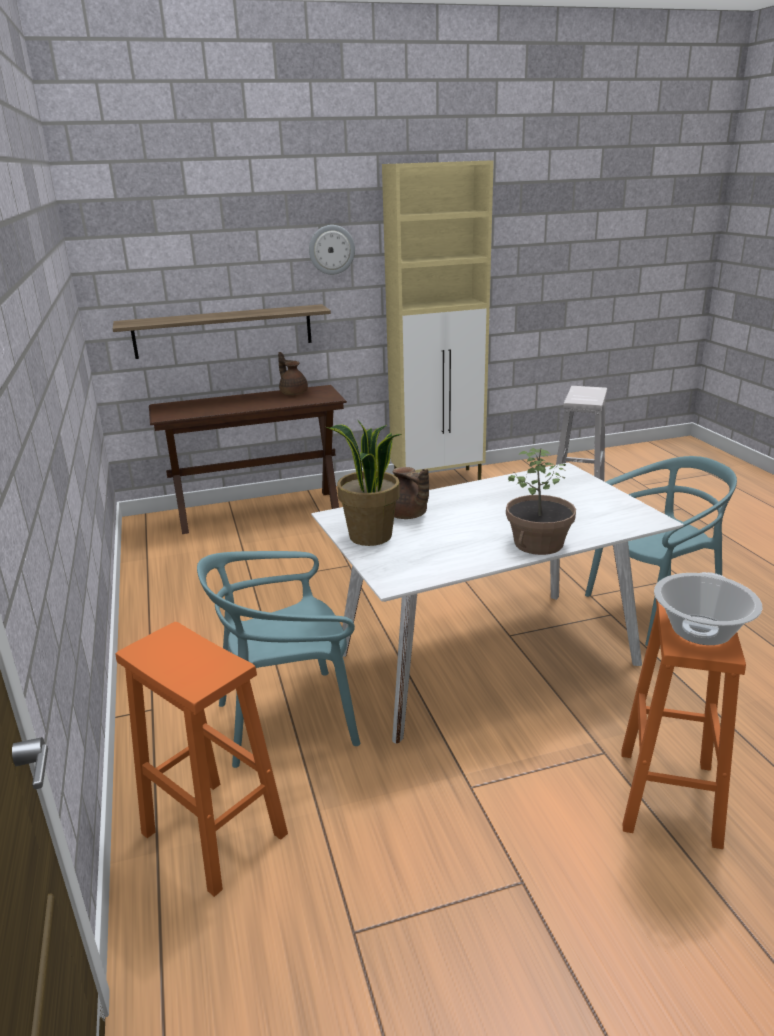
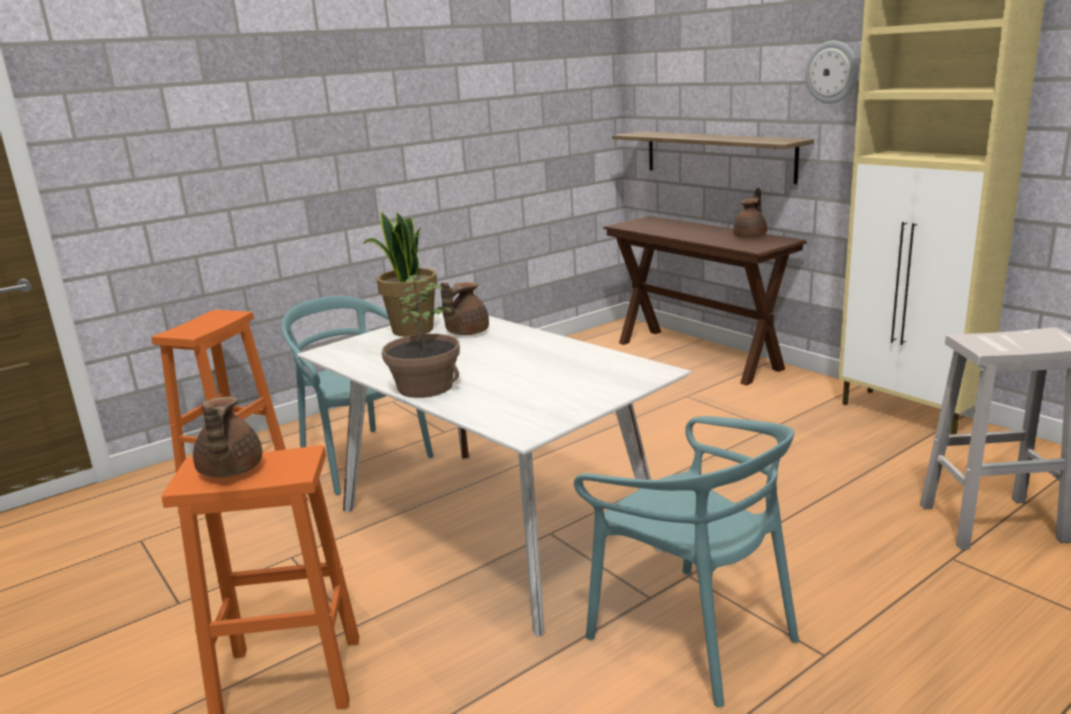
camera: 70 degrees right, 5 degrees down
(701, 630) = (229, 471): cooking pot -> brown teapot

